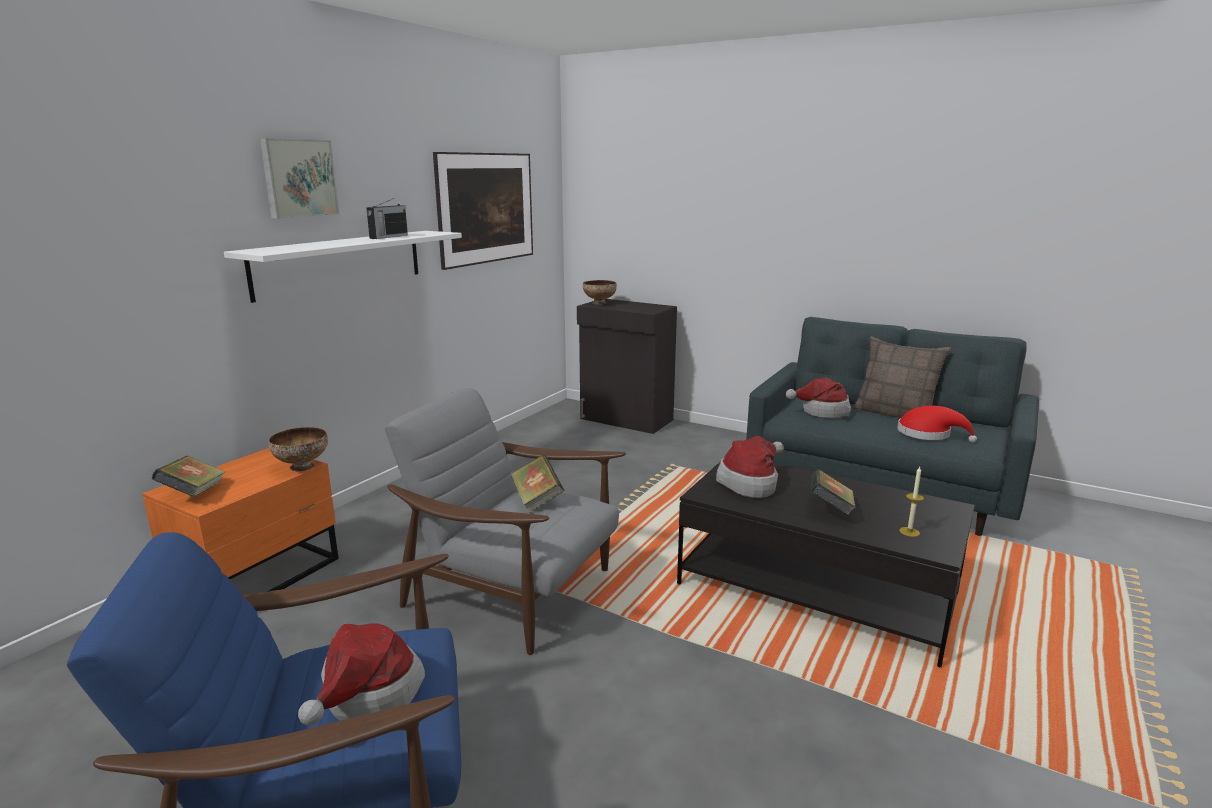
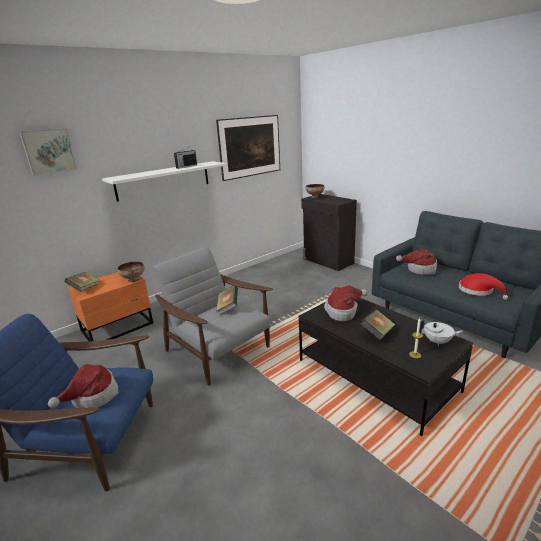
camera: 20 degrees right, 5 degrees up
(298, 178) = (139, 140): picture -> picture (49, 151)
(895, 413) = (467, 274): pillow -> none
(926, 510) = (437, 342): none -> white teapot

